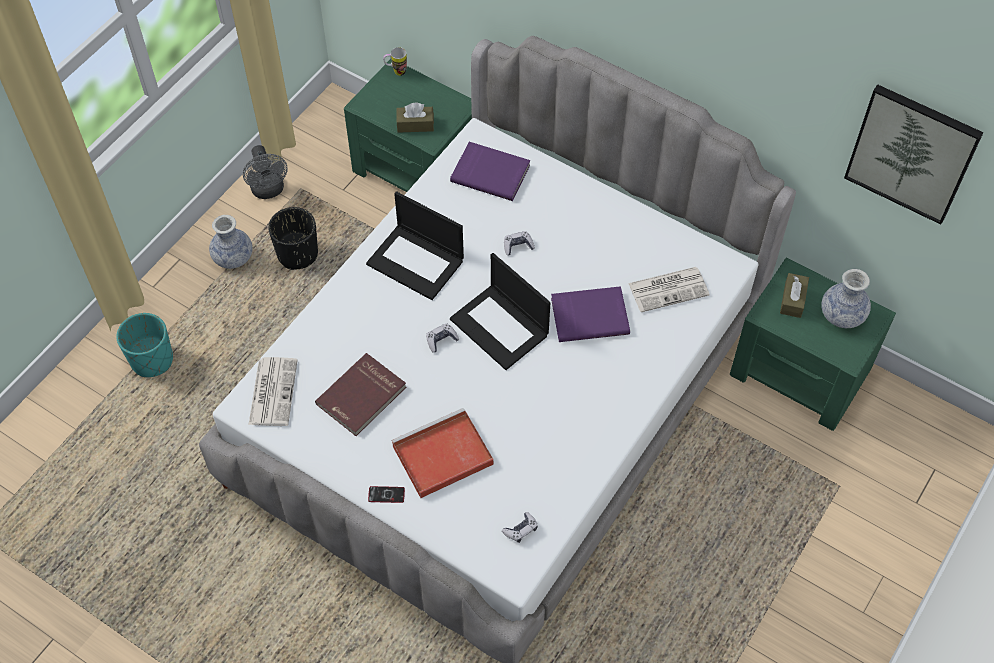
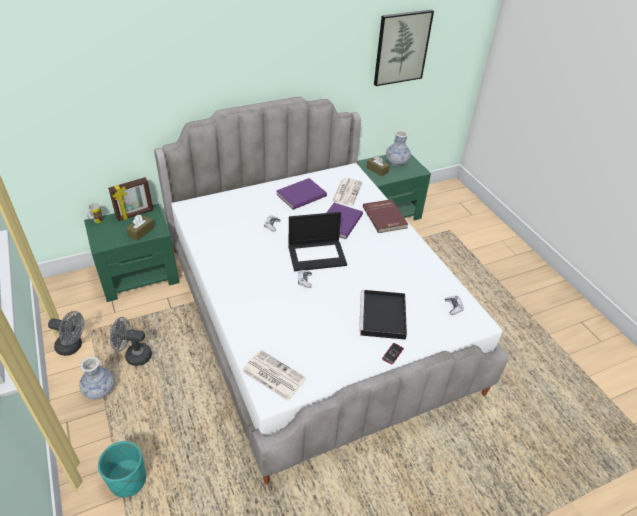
camera: 60 degrees left, 15 degrees down
(297, 254) = (134, 355): black planter -> grey fan
(362, 396) = (314, 332): red book -> red book (385, 217)
(416, 262) = (242, 266): laptop -> none
(440, 96) = (135, 214): none -> picture frame
(441, 456) = (383, 317): red tray -> black tray
(491, 172) = (215, 213): purple book -> purple book (300, 195)

